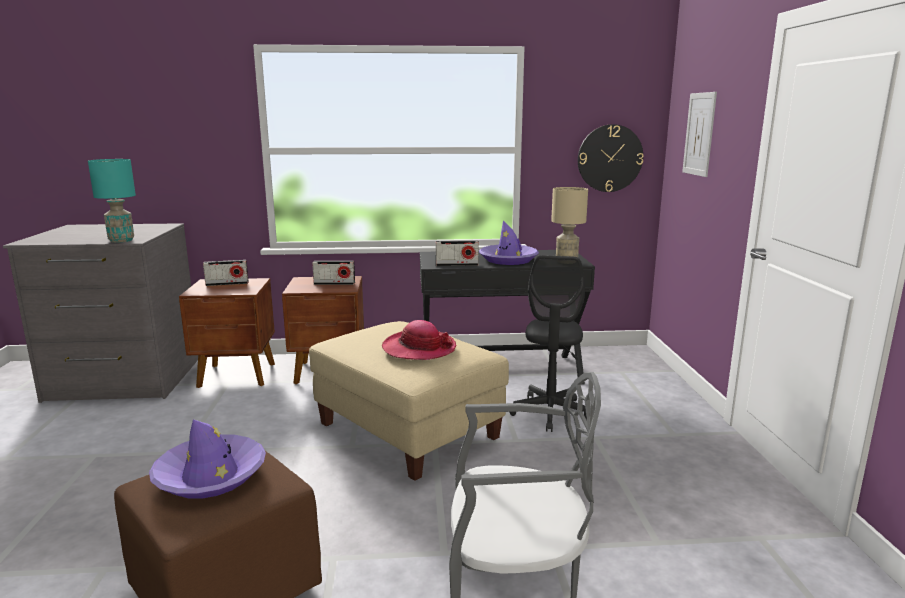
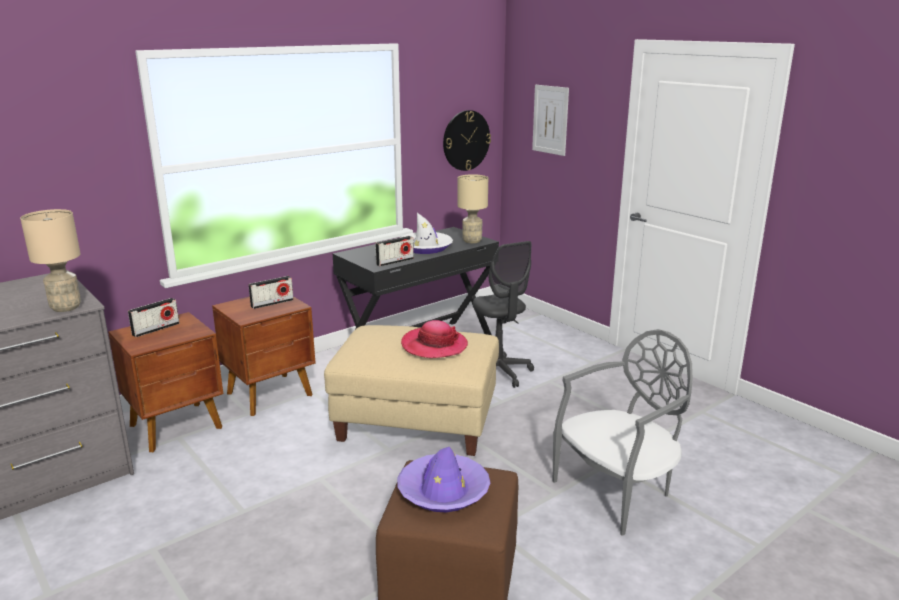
camera: 35 degrees left, 5 degrees up
(121, 240) = (65, 308): turquoise table lamp -> beige table lamp
(508, 260) = (425, 248): purple hat -> white hat

